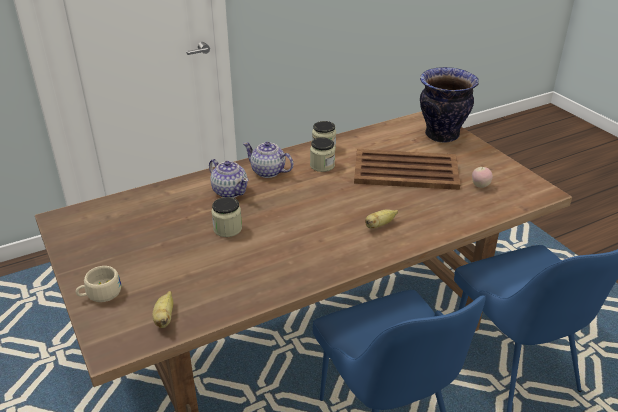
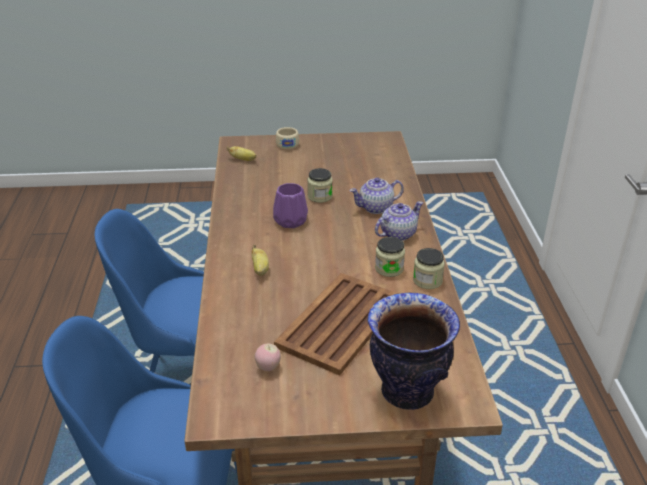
camera: 115 degrees right, 0 degrees up
(289, 233) = (290, 221): none -> purple vase

